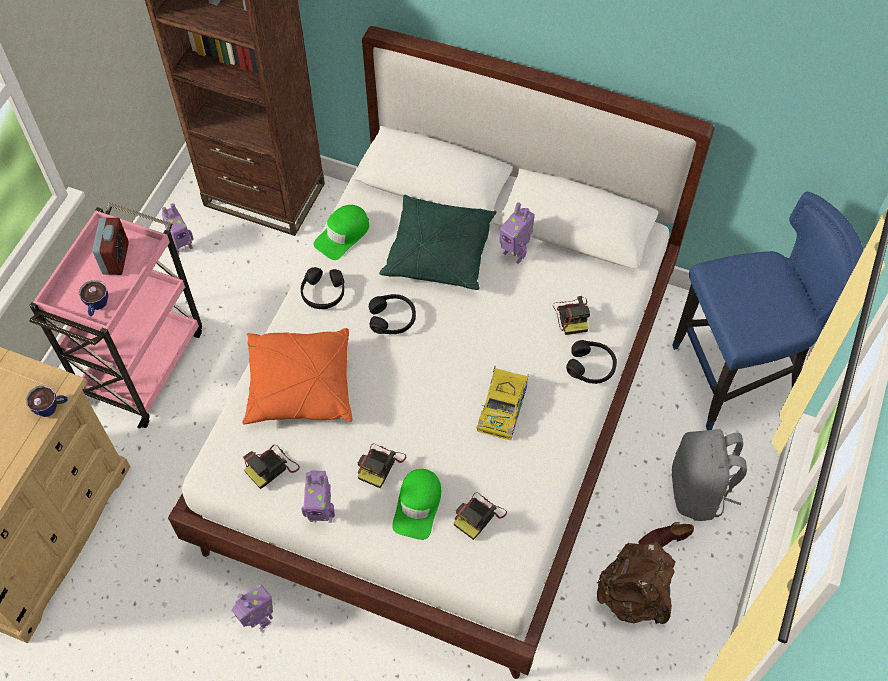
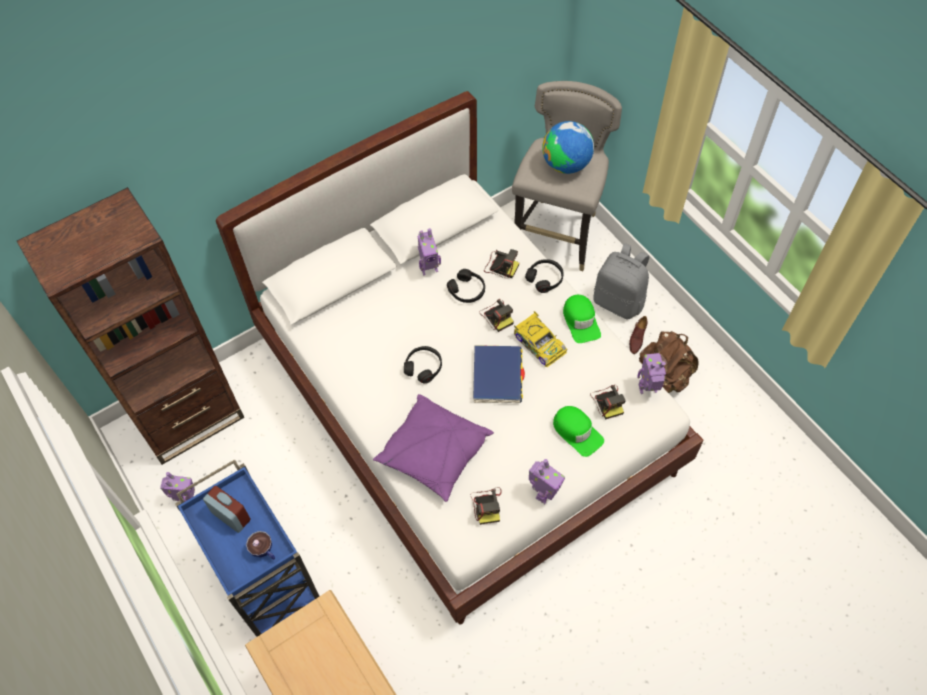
camera: 55 degrees left, 0 degrees up
(51, 407) = (338, 627): cup -> none
(143, 363) = (269, 583): pink cart -> blue cart
(259, 620) = (535, 612): toy robot -> toy robot (648, 389)
(299, 386) = (434, 453): orange pillow -> purple pillow
(323, 293) = (368, 397): black headphones -> black headphones (467, 290)
(343, 235) = (329, 359): green cap -> green cap (581, 321)
(380, 465) = (531, 437): camera -> camera (497, 316)
(431, 391) = (497, 376): none -> blue book
(439, 252) = (392, 310): green pillow -> none
(736, 377) = (558, 234): blue stool -> grey stool
(762, 298) = (566, 165): none -> globe

